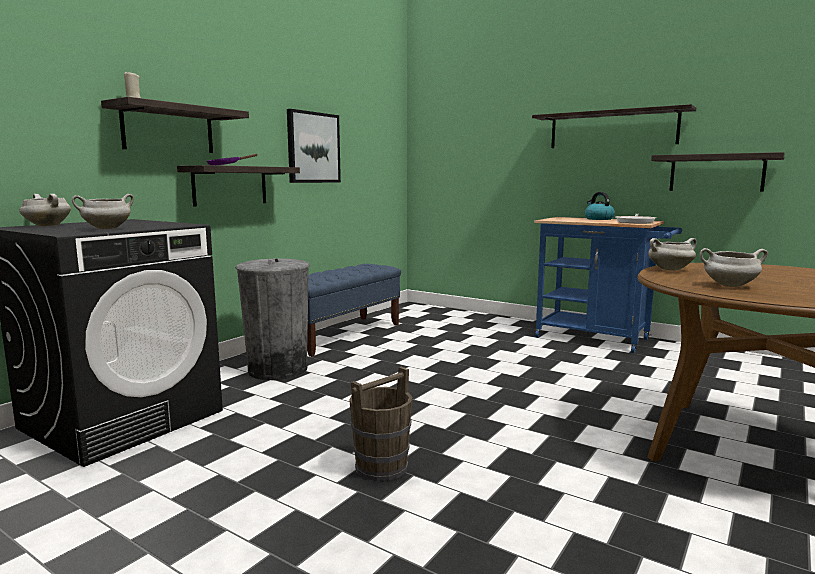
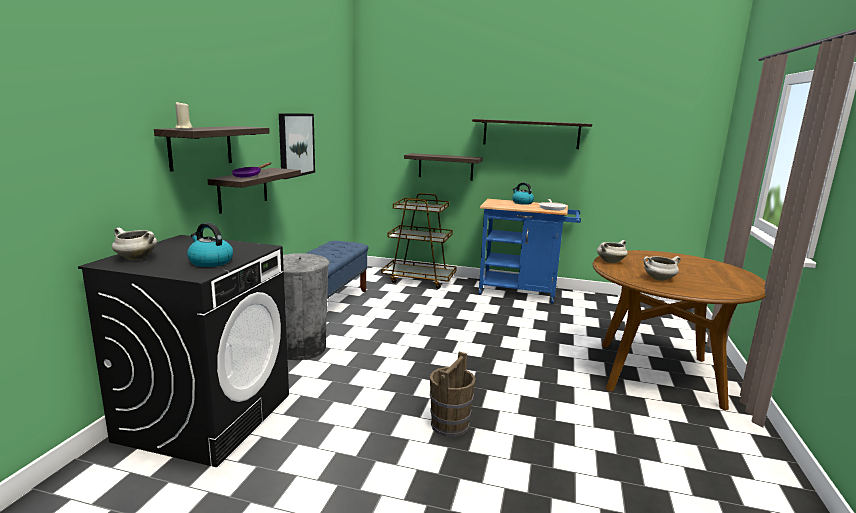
camera: 20 degrees left, 5 degrees up
(106, 229) = (210, 262): white cooking pot -> kettle
(471, 318) = (419, 279): none -> brown cart
(716, 173) = (603, 172): shelf -> shelf (445, 167)

